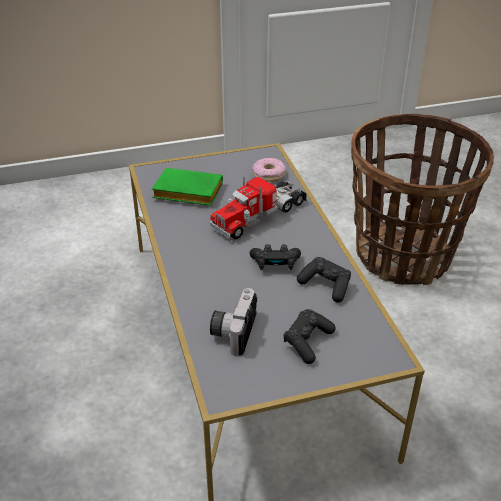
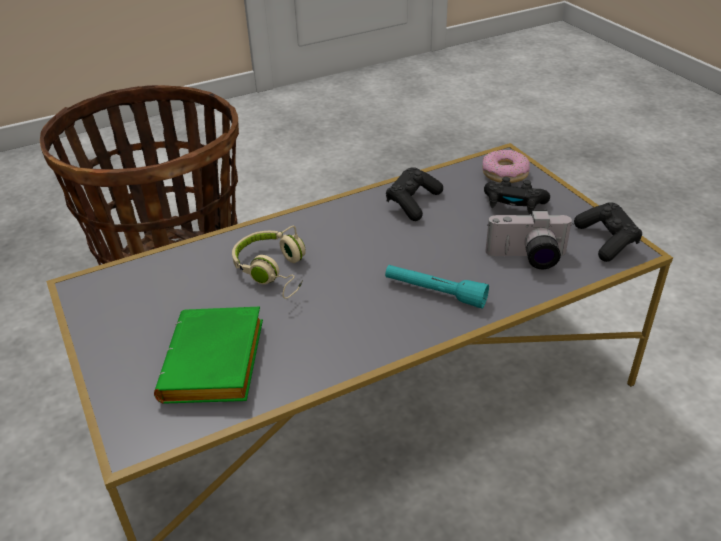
camera: 100 degrees left, 0 degrees up
(212, 277) = (434, 292): none -> turquoise flashlight
(259, 215) = (274, 271): toy truck -> beige headphones
(269, 174) = (154, 278): donut -> donut (505, 173)
(275, 264) = (386, 243): black game controller -> black game controller (606, 241)

